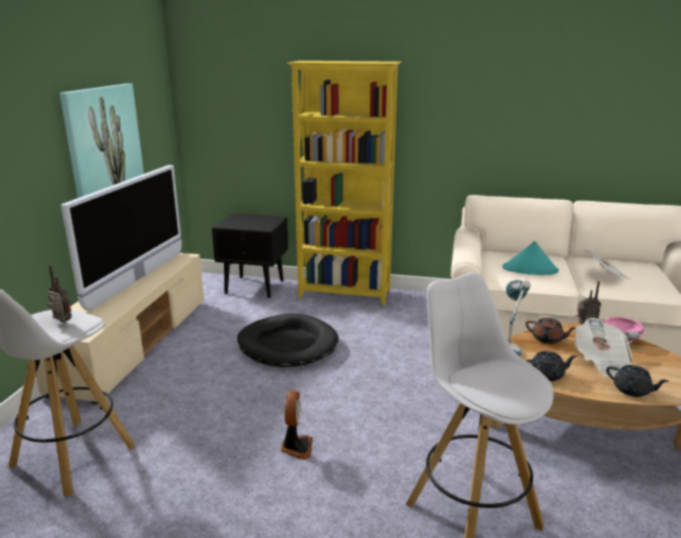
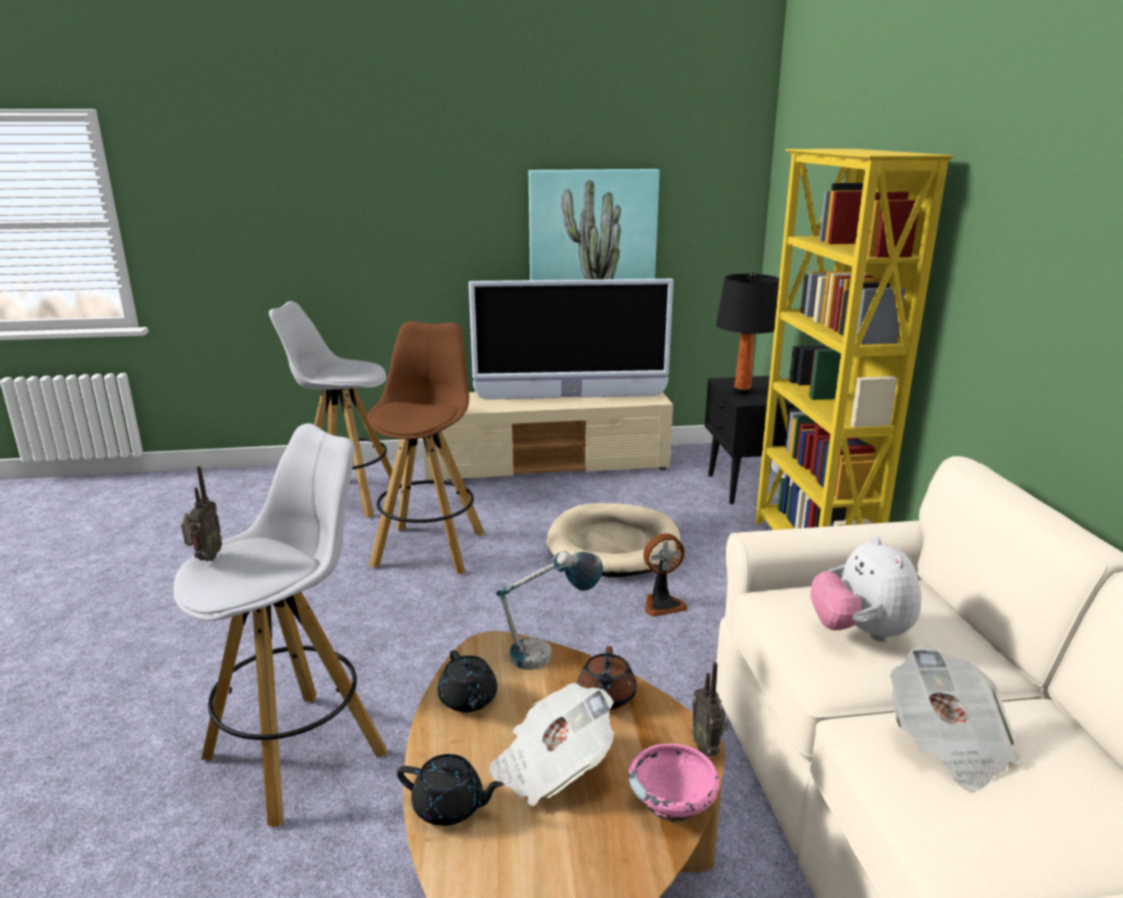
camera: 70 degrees right, 0 degrees up
(62, 322) = (352, 372): radio -> radio (205, 559)
(226, 420) = (430, 548): none -> brown stool
(248, 225) = (742, 391): none -> black table lamp
(287, 344) = (613, 545): black dog bed -> beige dog bed
(296, 447) = (396, 600): fan -> fan (662, 604)
(530, 269) = (860, 632): turquoise hat -> plush toy
(632, 390) = (449, 807): black teapot -> black teapot turned 90 degrees counterclockwise

